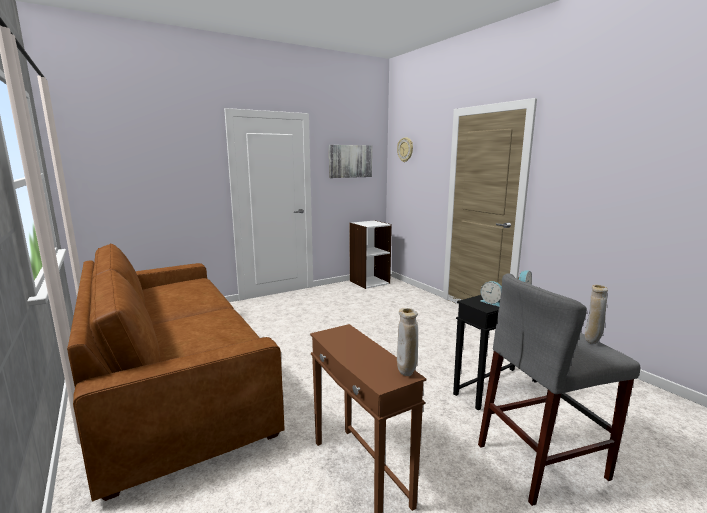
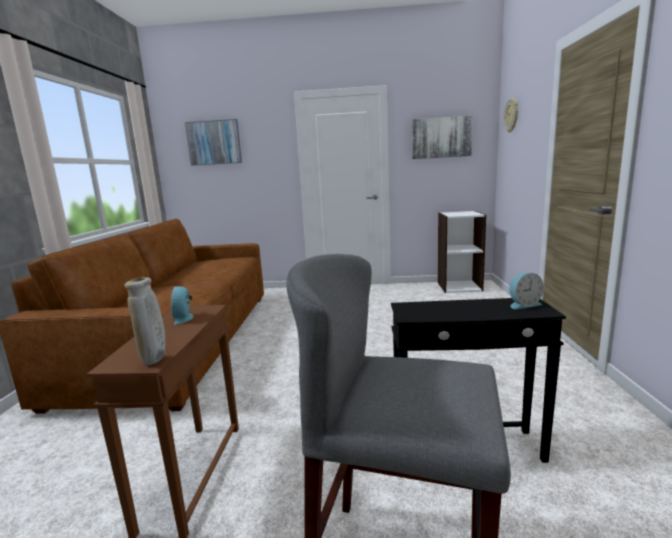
camera: 35 degrees right, 0 degrees up
(131, 153) = (214, 142): none -> picture
(492, 302) = (433, 312): alarm clock -> alarm clock (184, 318)
(592, 342) = (464, 397): beige vase -> none

